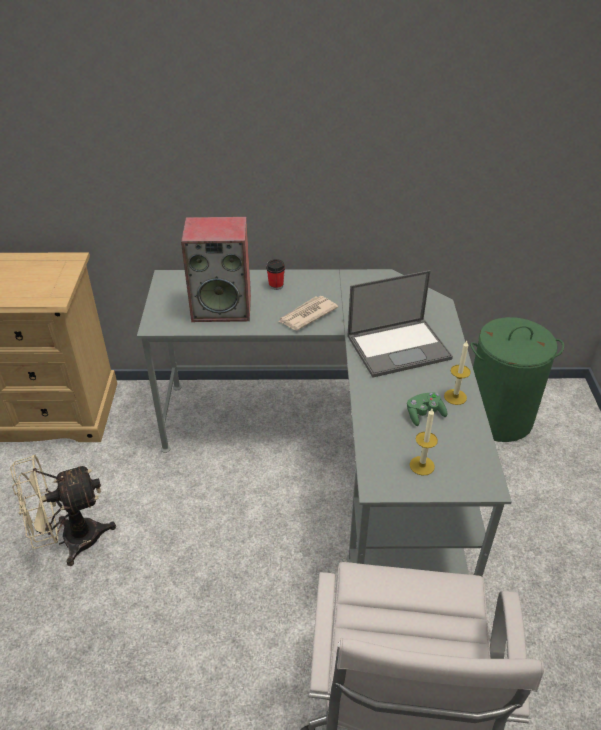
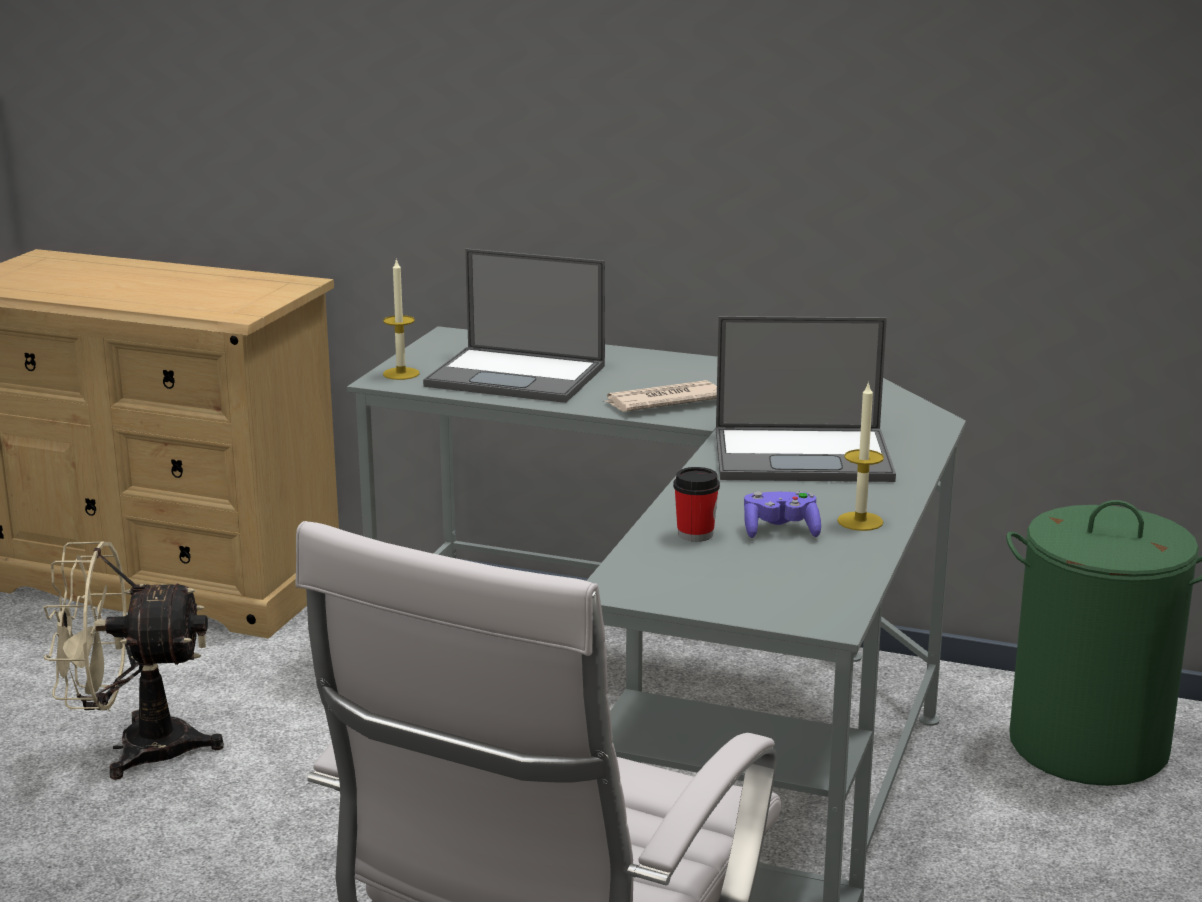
camera: 20 degrees right, 20 degrees down
(222, 307) = (518, 376): speaker -> laptop
(276, 285) = (635, 365): cup -> cup (695, 534)
(422, 465) = (721, 581): candle -> candle (401, 373)
(424, 414) = (780, 531): green game controller -> purple game controller

